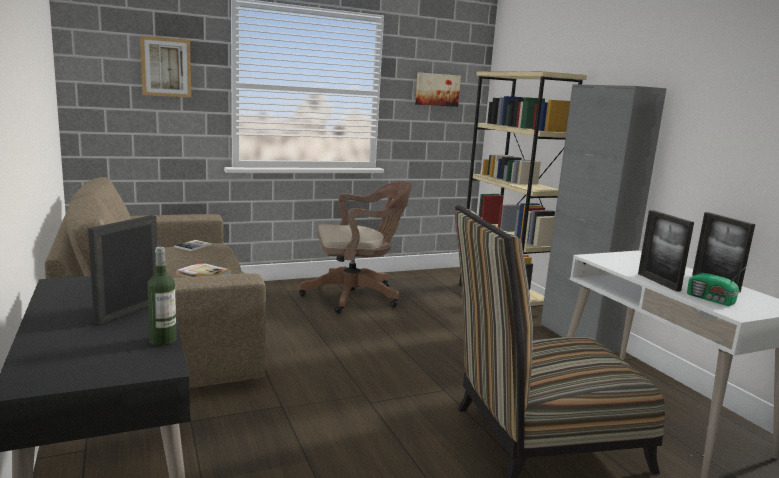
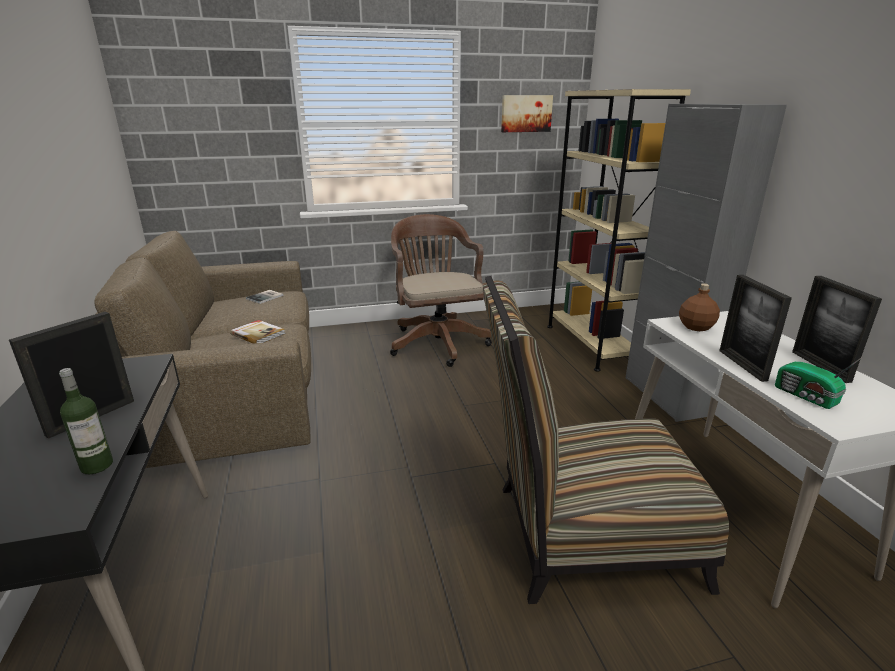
camera: 10 degrees right, 10 degrees up
(166, 67) = (227, 110): picture -> none
(356, 296) = (436, 341): brown office chair -> brown office chair turned 105 degrees counterclockwise
(613, 260) = (695, 327): none -> brown bottle

